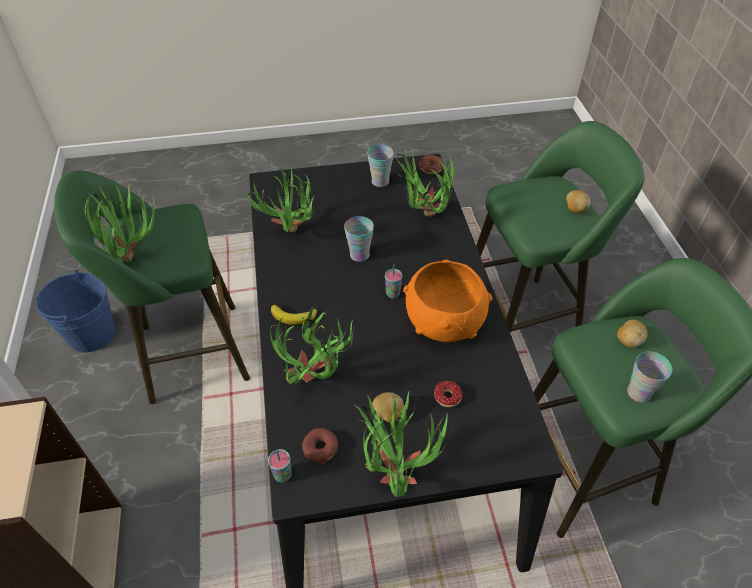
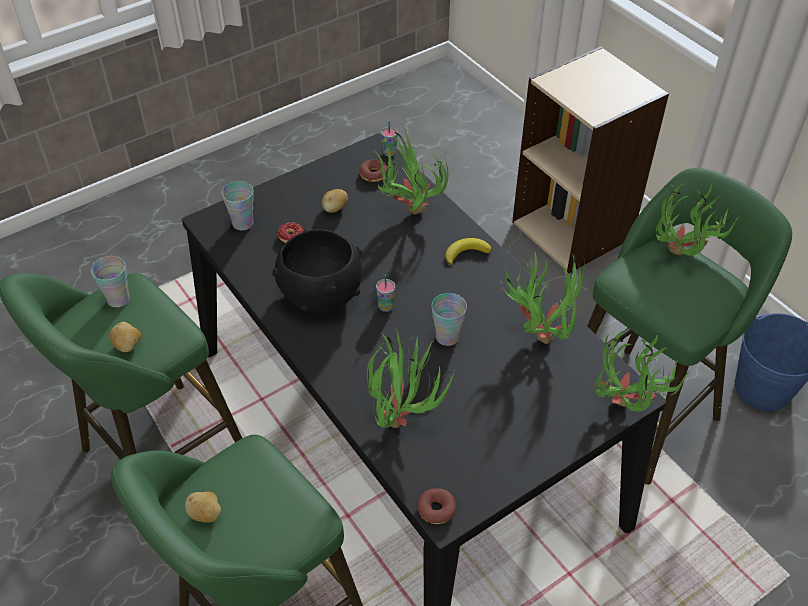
camera: 155 degrees right, 0 degrees up
(380, 182) = (491, 454): cup -> cup (243, 223)
(396, 471) = (310, 179): potted plant -> potted plant (624, 411)
(443, 324) = (320, 295): orange bowl -> black bowl

